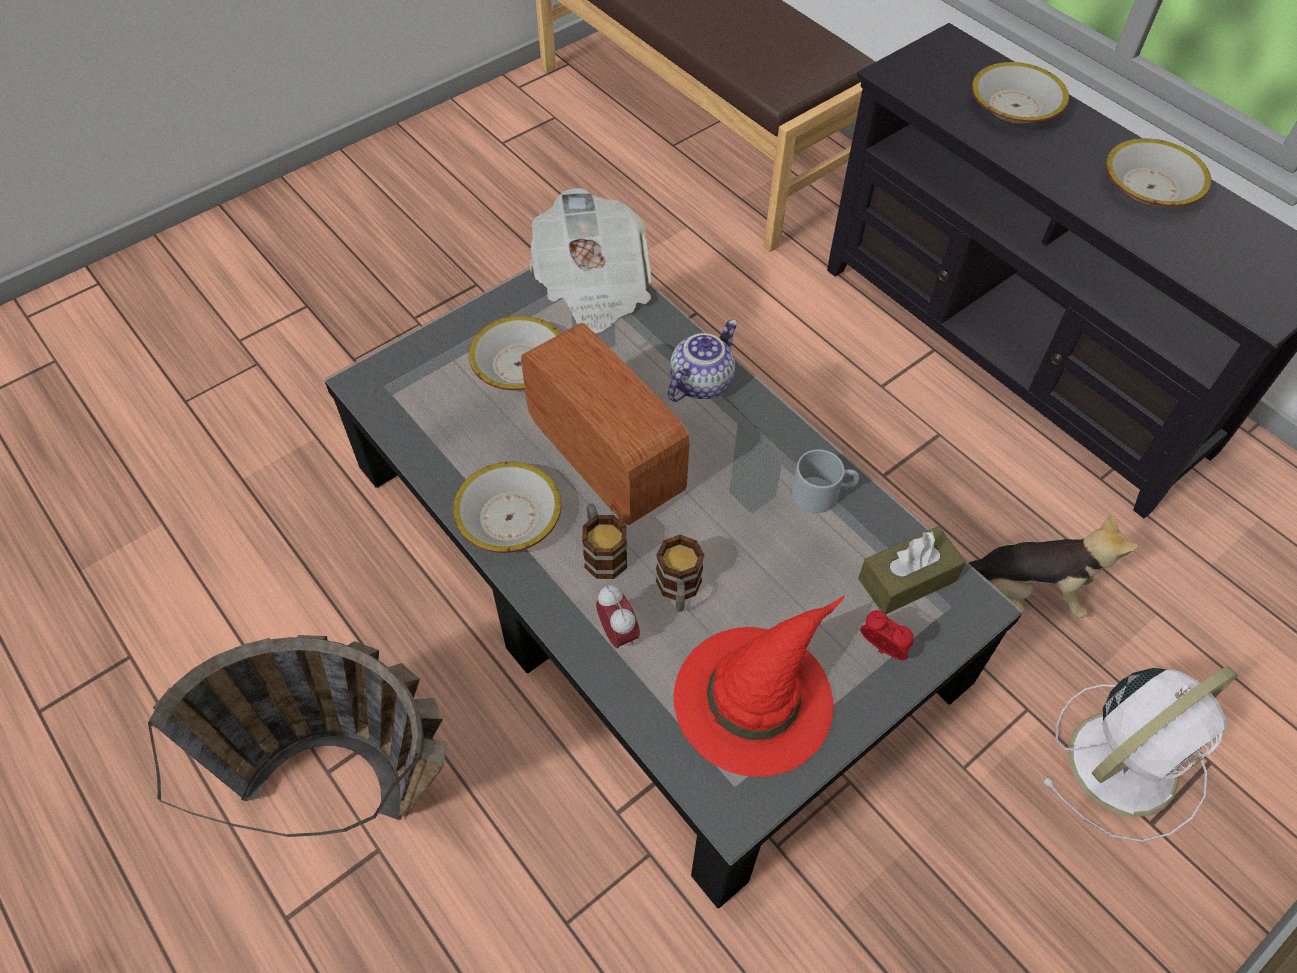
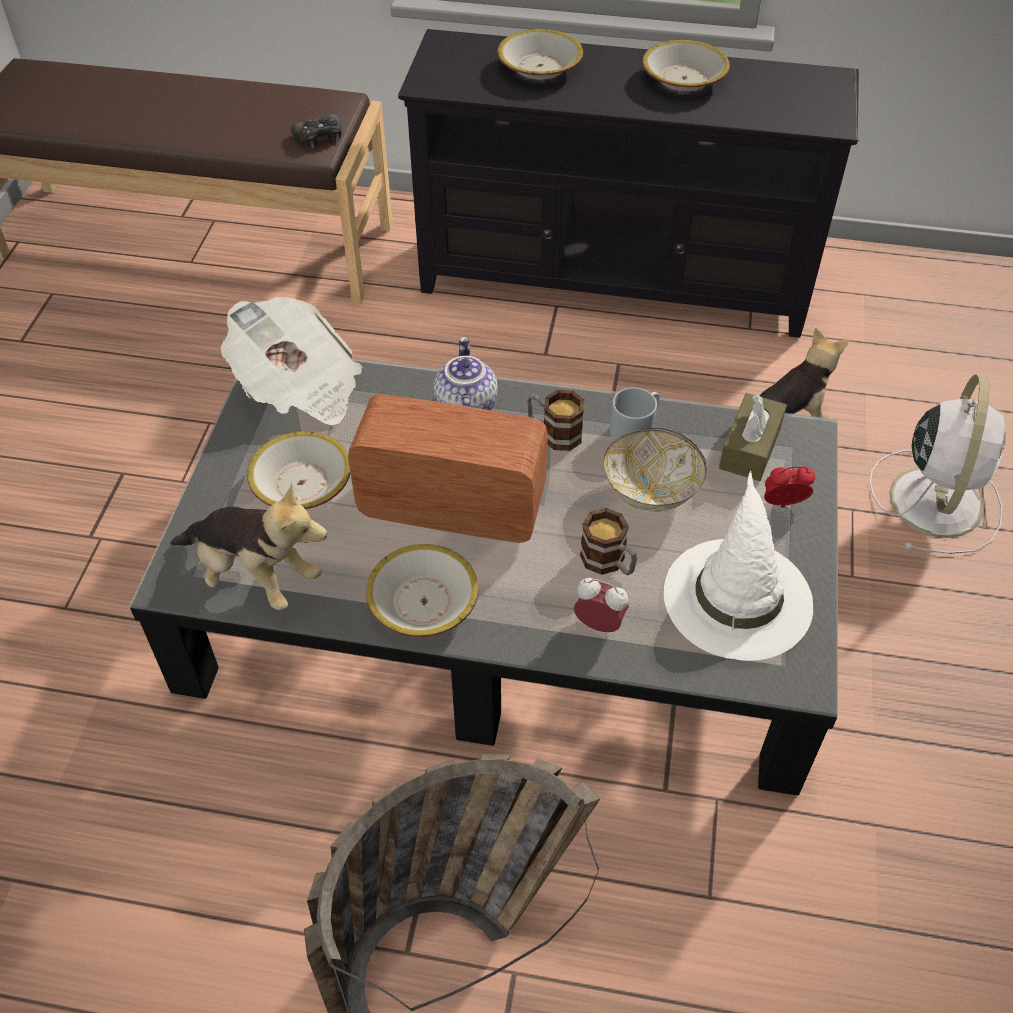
camera: 40 degrees left, 5 degrees down
(419, 413) = (254, 575): none -> plush toy
(602, 552) = (524, 576): mug -> mug (554, 433)
(754, 697) = (737, 595): red hat -> white hat
(777, 557) = (652, 492): none -> bowl
(796, 82) = (319, 137): none -> black game controller

